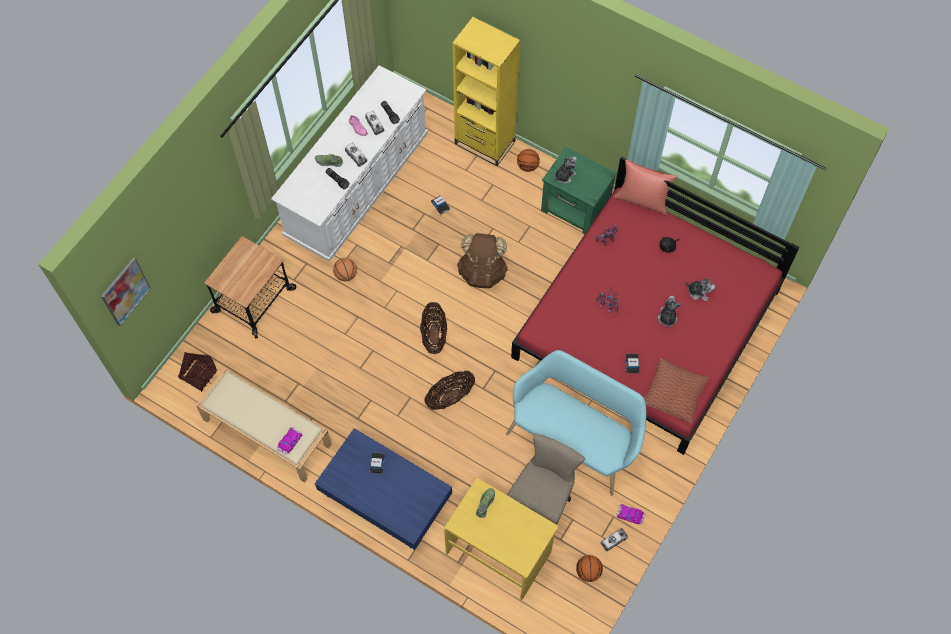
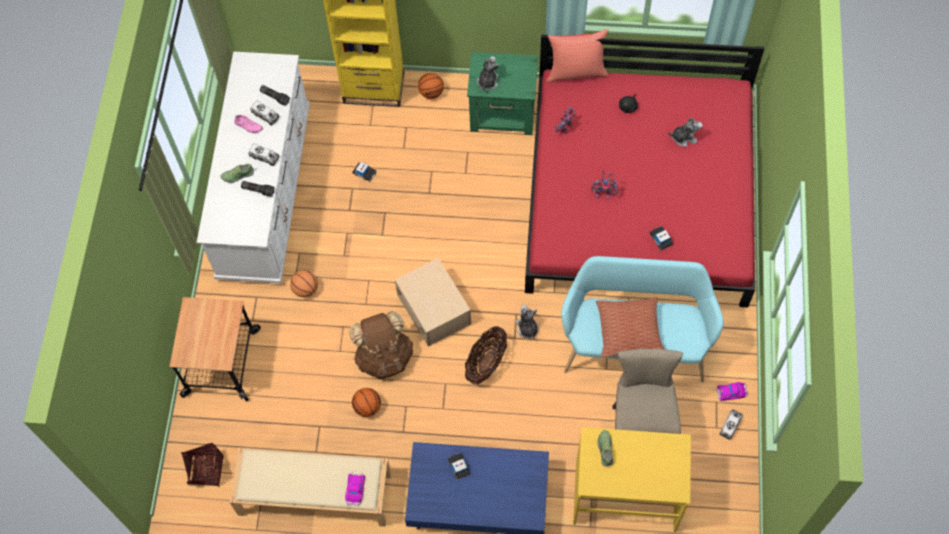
camera: 25 degrees left, 0 degrees up
(125, 291) = (109, 412): picture -> none
(434, 335) = (433, 308): basket -> beige storage box
(482, 272) = (446, 220): brown backpack -> brown backpack (384, 357)
(588, 571) = (723, 469): basketball -> basketball (367, 407)
(667, 317) = (668, 176): plush toy -> plush toy (527, 328)
(674, 393) = (718, 248): pillow -> pillow (629, 331)

